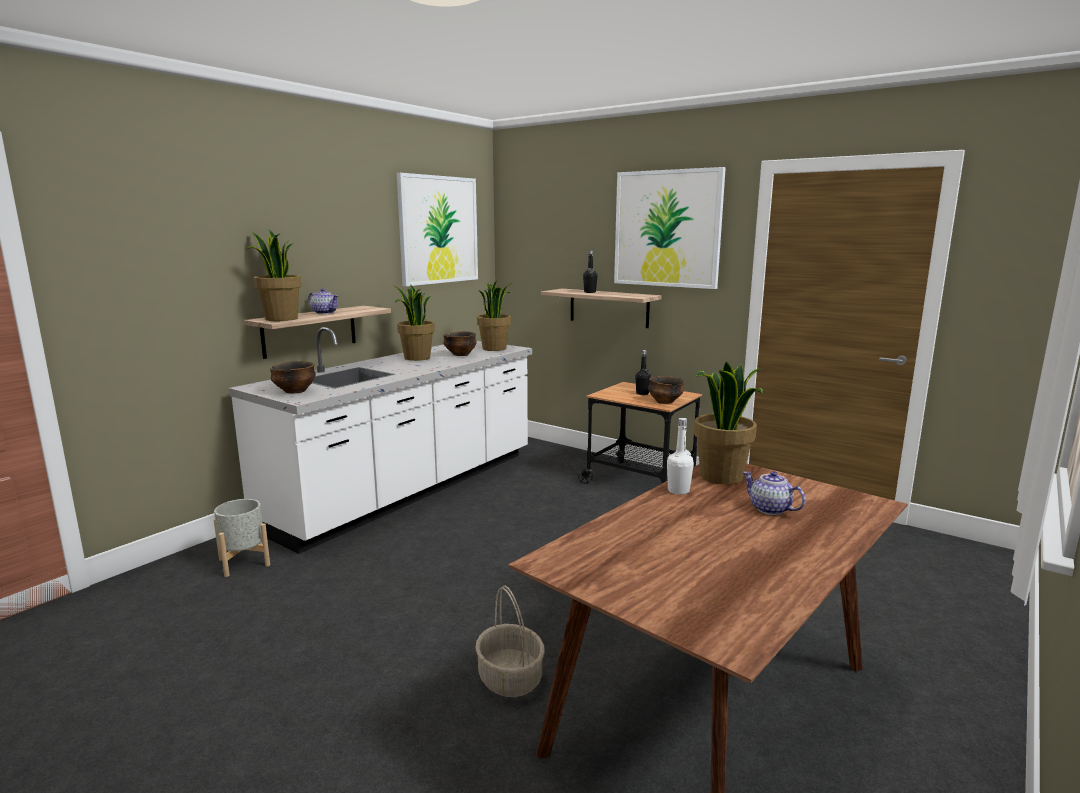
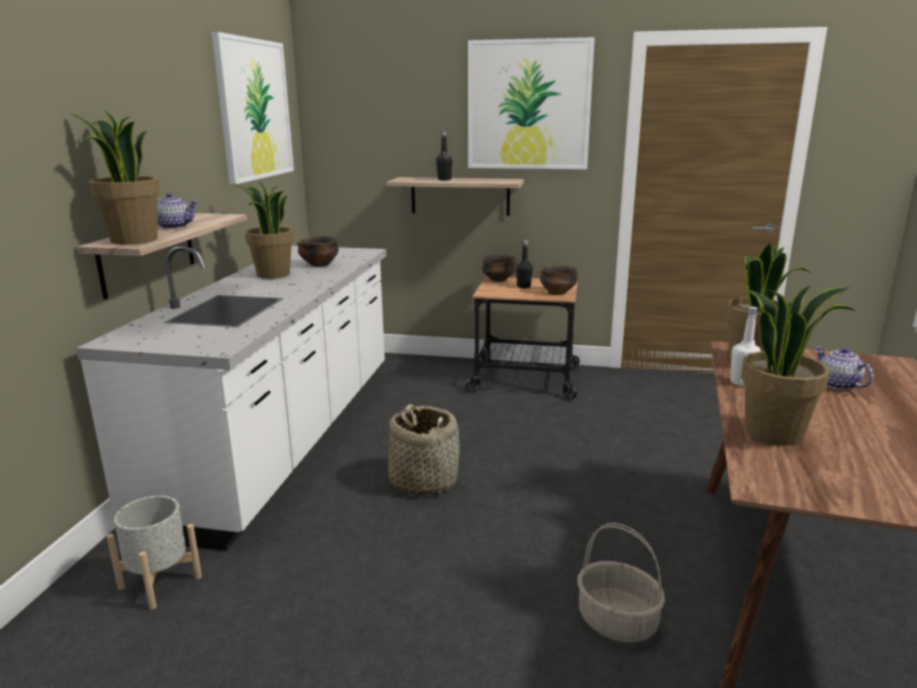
camera: 25 degrees left, 5 degrees up
(295, 391) = (190, 339): bowl -> bowl (498, 280)
(473, 541) = (423, 481): none -> basket
(495, 348) = (346, 254): potted plant -> potted plant (774, 432)
(770, 509) = (838, 385): teapot -> teapot turned 45 degrees clockwise

